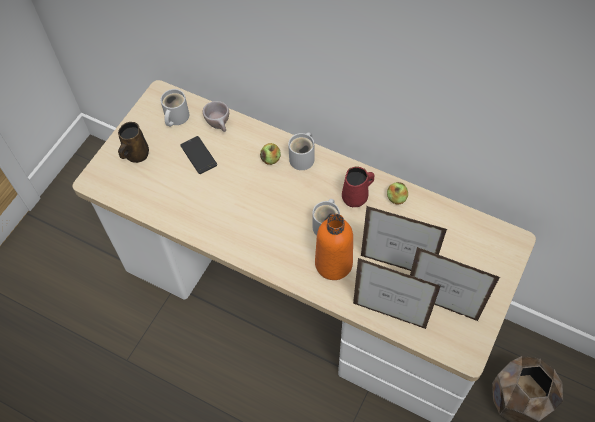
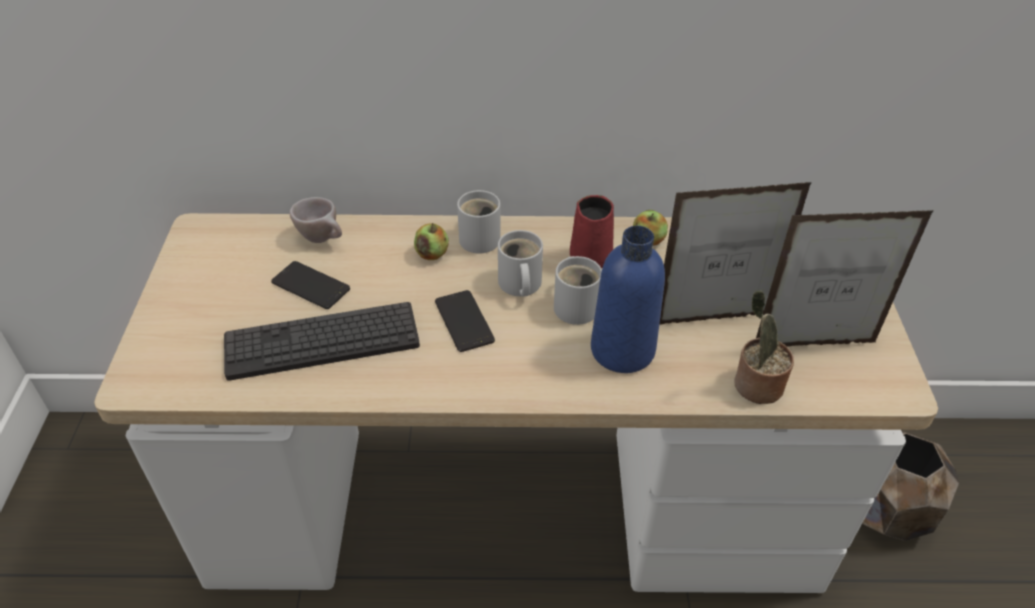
camera: 30 degrees left, 15 degrees down
(136, 155) = (198, 320): brown mug -> none
(175, 117) = (241, 251): white mug -> white mug (519, 285)
(187, 193) = (322, 342): none -> keyboard
(263, 210) = (464, 321): none -> phone
(333, 264) = (622, 350): orange bottle -> blue bottle
(389, 316) = (755, 385): picture frame -> potted plant

